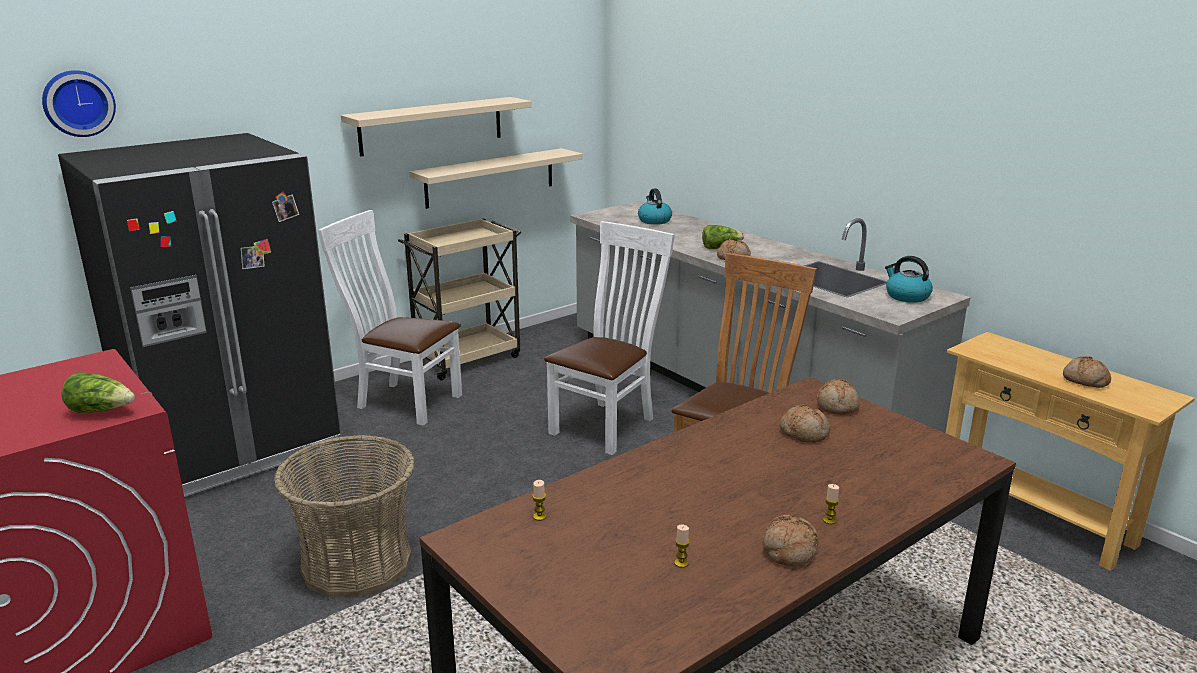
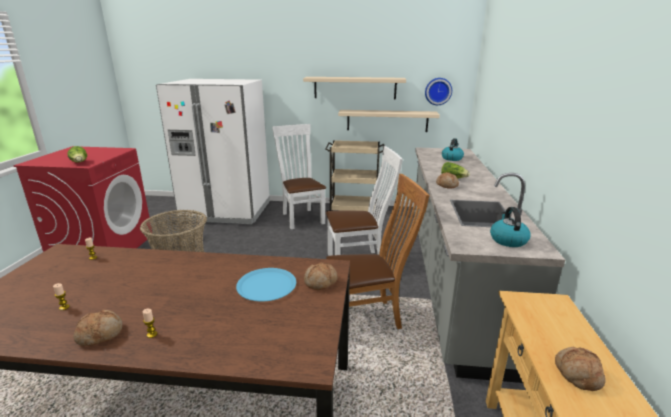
camera: 45 degrees right, 0 degrees up
(78, 103) = (199, 59): wall clock -> wall clock (438, 91)
(233, 447) = (227, 211): black fridge -> white fridge
(804, 433) = (266, 285): bread -> blue plate

